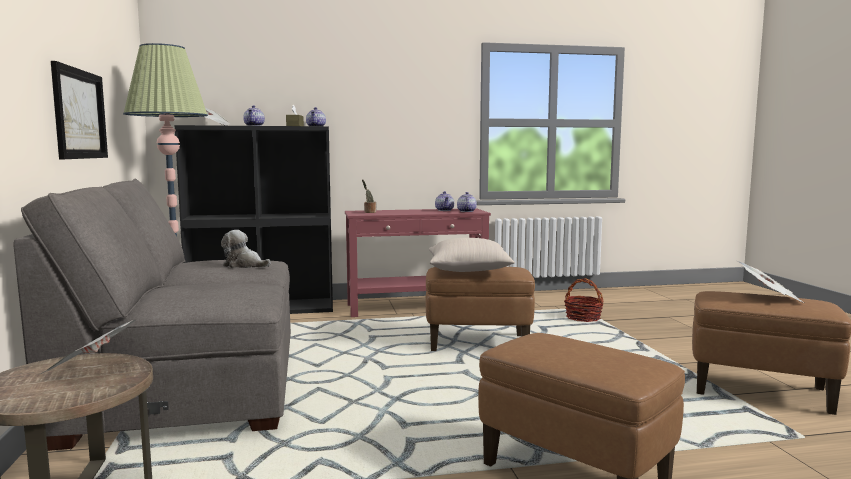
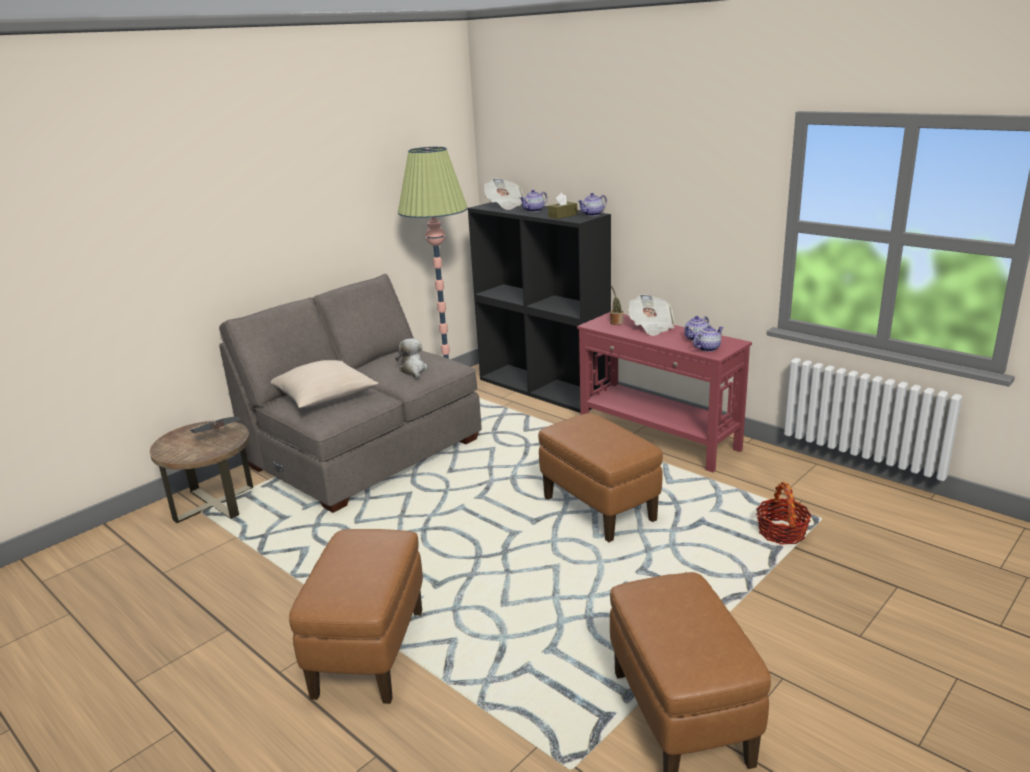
camera: 55 degrees right, 15 degrees up
(79, 114) = (331, 228): picture -> none
(468, 270) = (586, 433): beige pillow -> beige pillow (324, 397)
(768, 298) = (696, 621): newspaper -> newspaper (651, 327)

